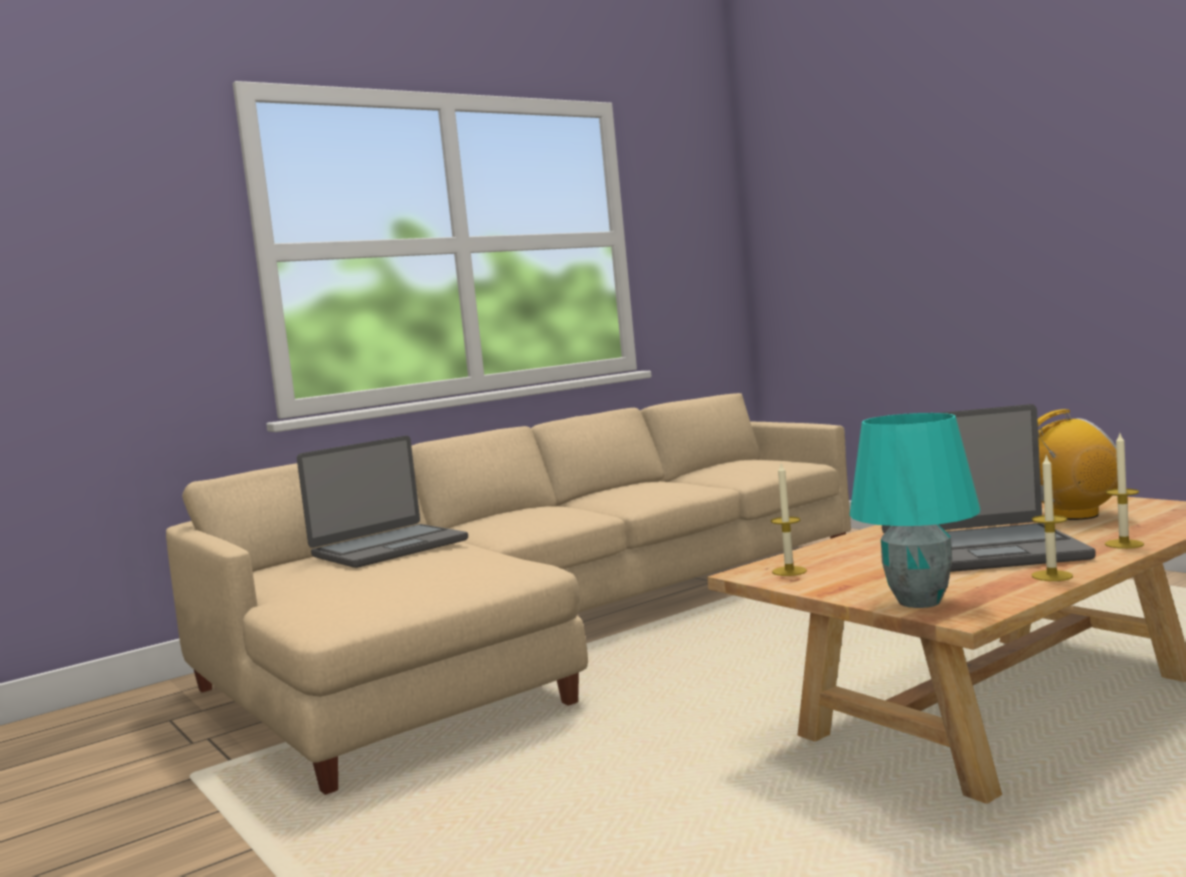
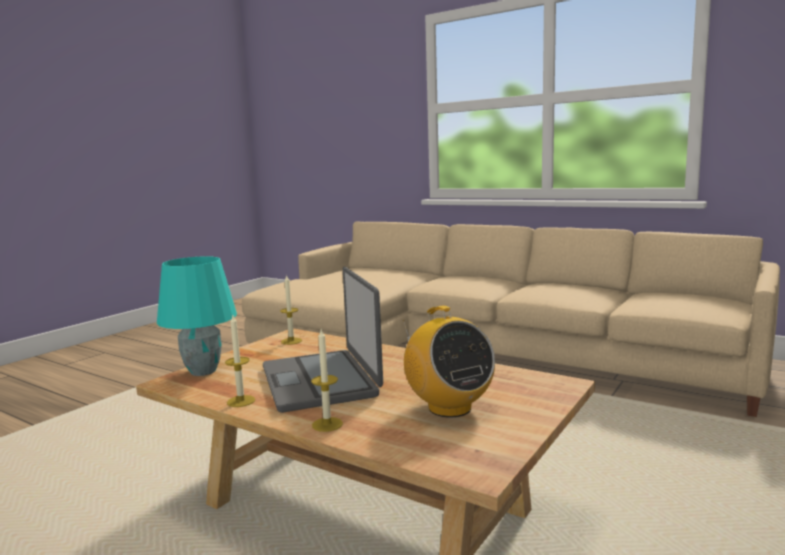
camera: 70 degrees right, 5 degrees up
(388, 548) = (381, 274): laptop -> none

